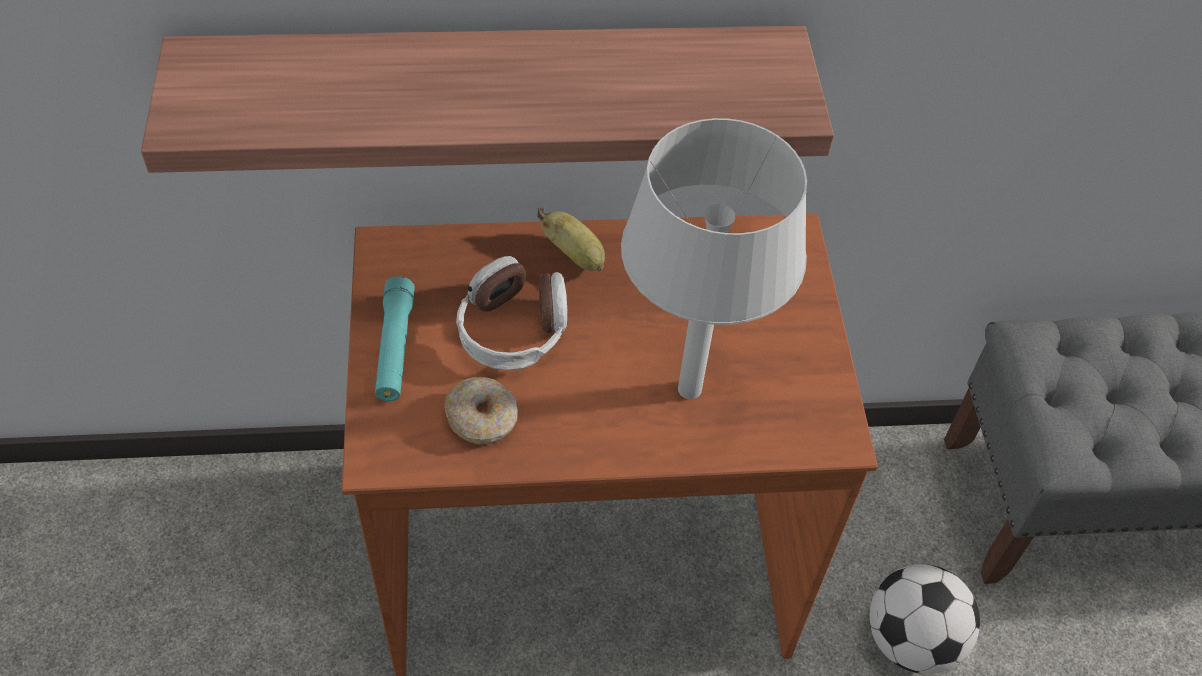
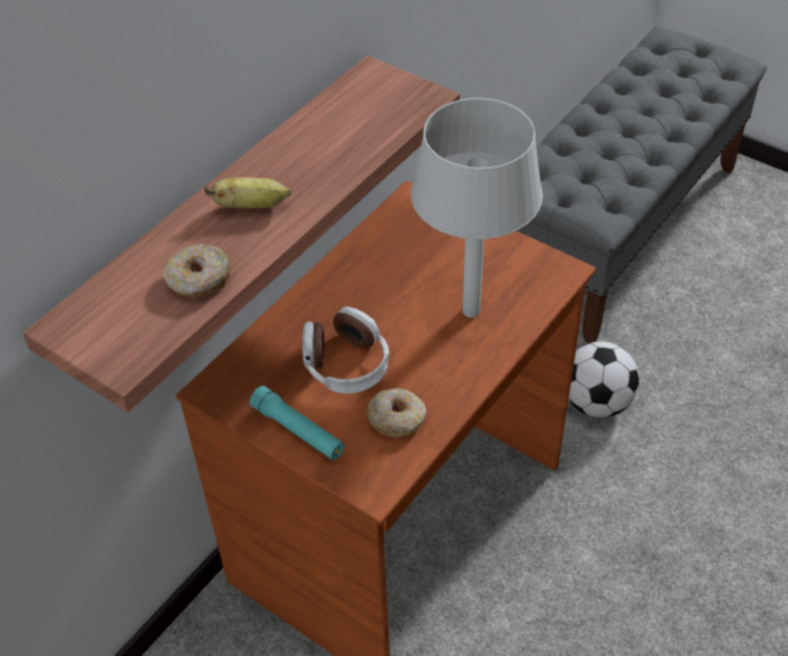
camera: 45 degrees left, 5 degrees down
(336, 107) = (198, 280): none -> donut
(575, 254) = (320, 301): banana -> banana (251, 206)

